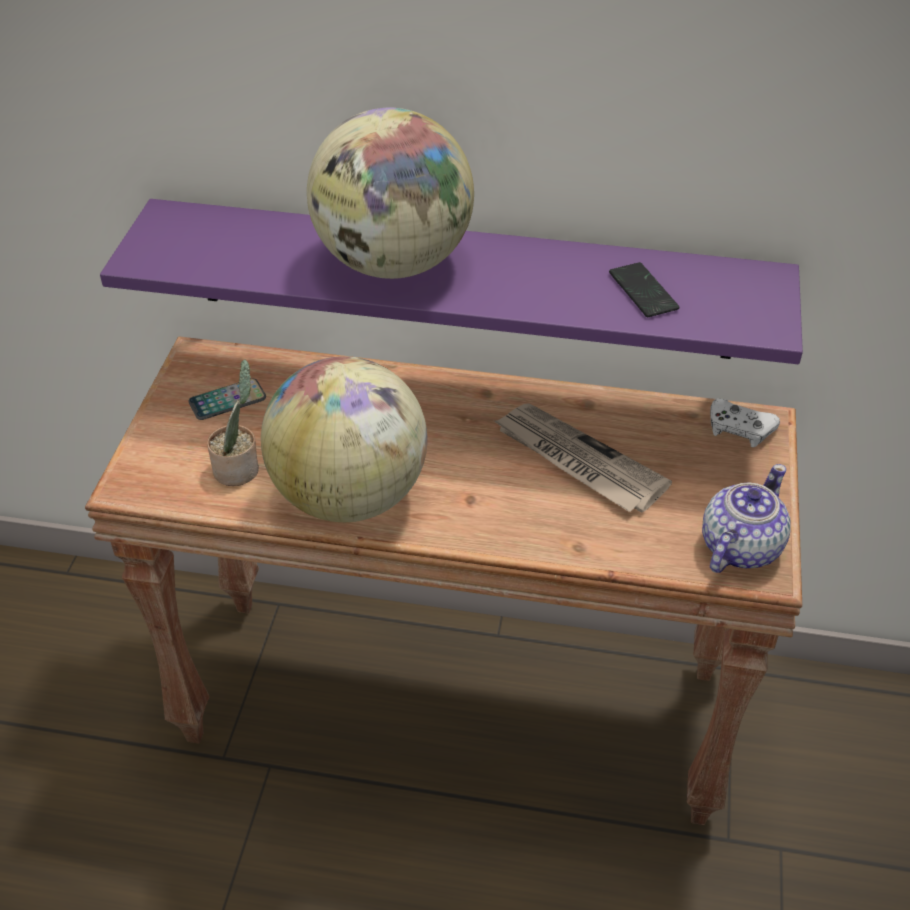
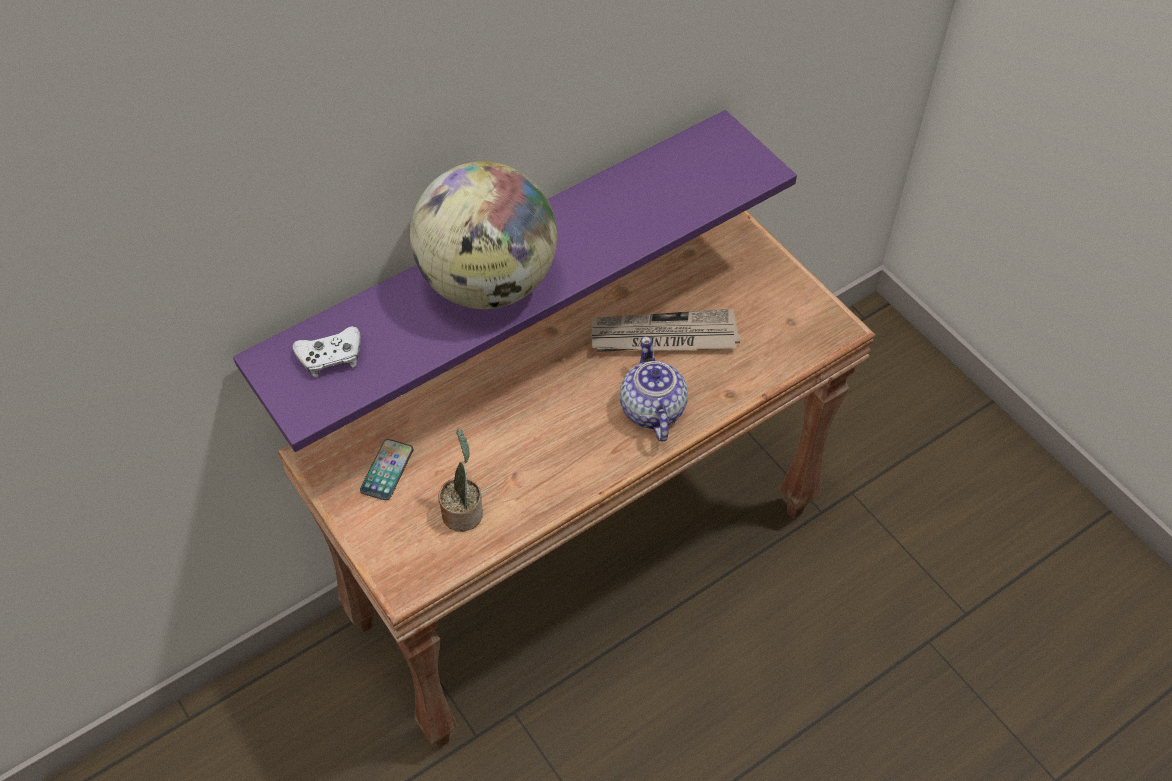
camera: 45 degrees left, 10 degrees up
(350, 496) = (559, 471): globe -> none
(643, 291) = (666, 194): phone -> none
(739, 429) = (727, 242): white game controller -> white game controller (330, 357)
(739, 547) = (810, 324): teapot -> teapot (652, 410)

